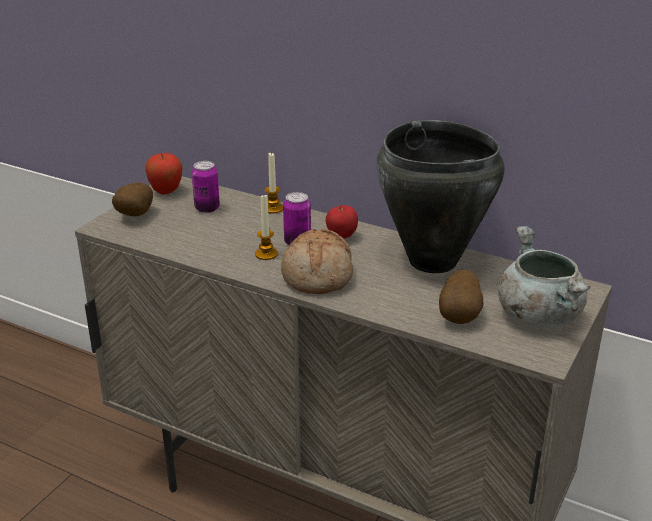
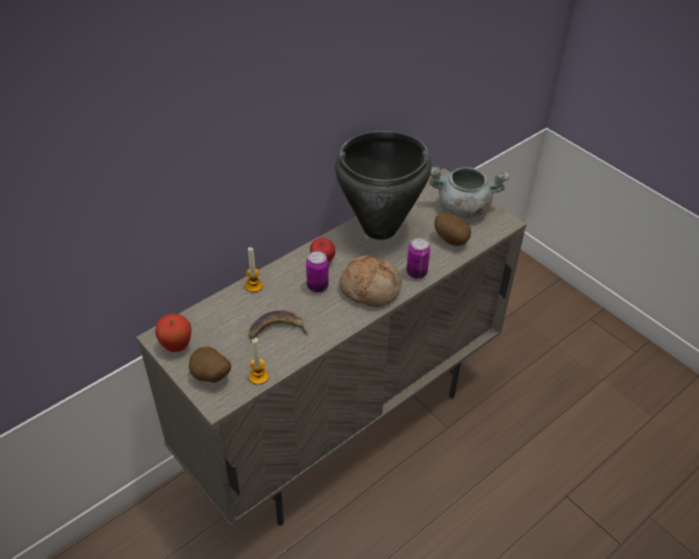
camera: 70 degrees left, 15 degrees up
(207, 208) = (227, 325): can -> can (416, 273)
(216, 234) = (276, 329): none -> banana
(266, 254) = (325, 308): candle -> candle (258, 376)

